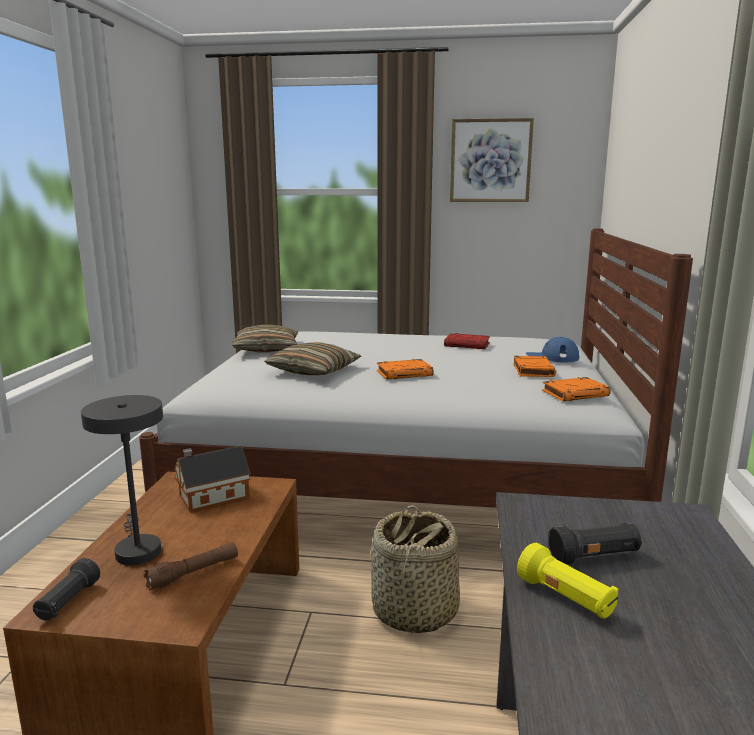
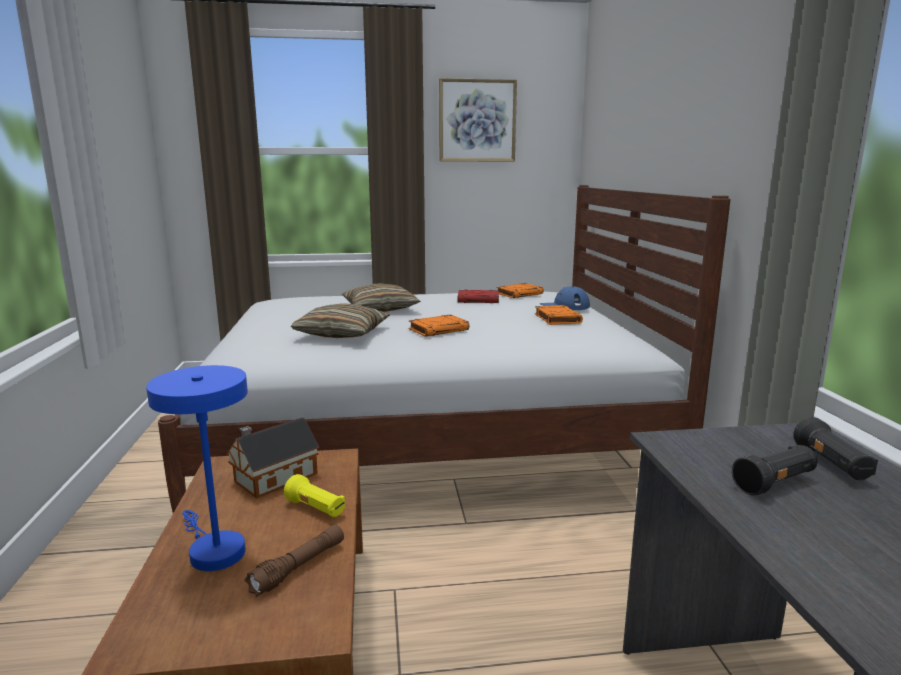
camera: 15 degrees left, 0 degrees up
(67, 602) = (155, 630): black flashlight -> black flashlight (831, 465)
(136, 549) = (213, 550): grey table lamp -> blue table lamp
(266, 349) = (274, 316): pillow -> pillow (380, 309)
(413, 611) = (499, 570): basket -> none
(566, 599) = (788, 528): yellow flashlight -> yellow flashlight (316, 509)
(575, 393) = (611, 336): orange book -> orange book (519, 294)

